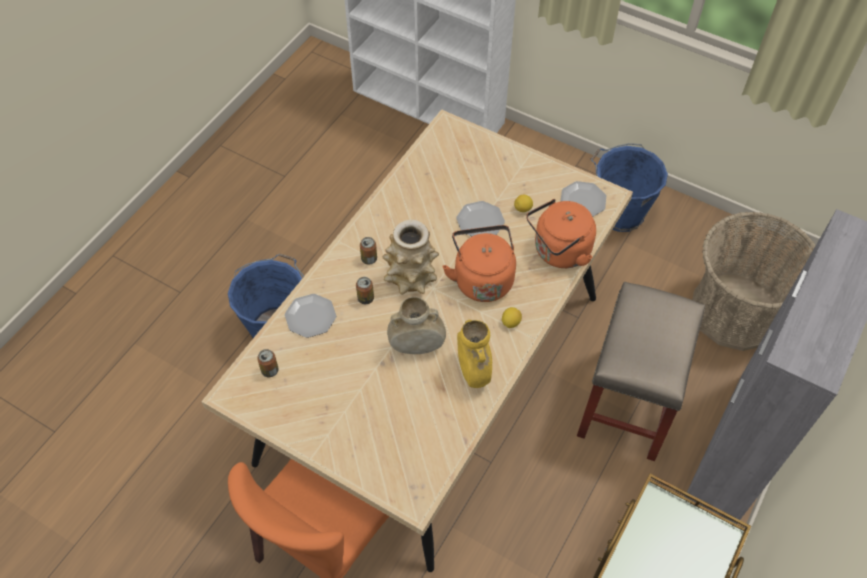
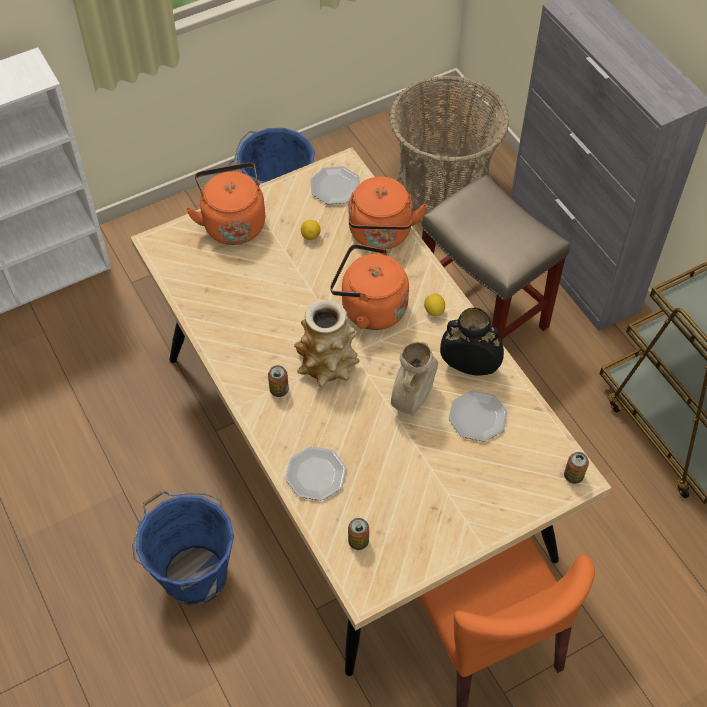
camera: 60 degrees left, 0 degrees up
(365, 298) = (326, 415): can -> can (573, 476)
(473, 372) = (469, 366): yellow vase -> black vase
(480, 221) = (300, 276): plate -> plate (477, 417)
(498, 157) = (233, 222): none -> orange kettle

